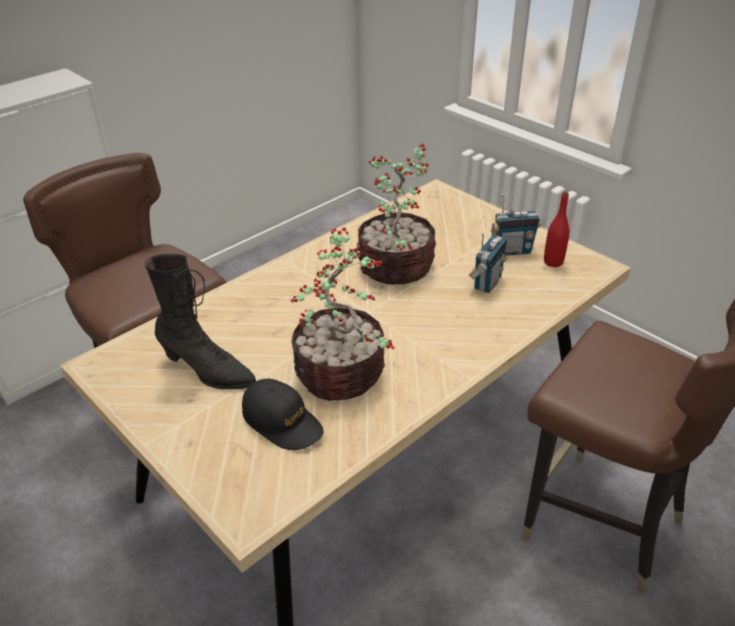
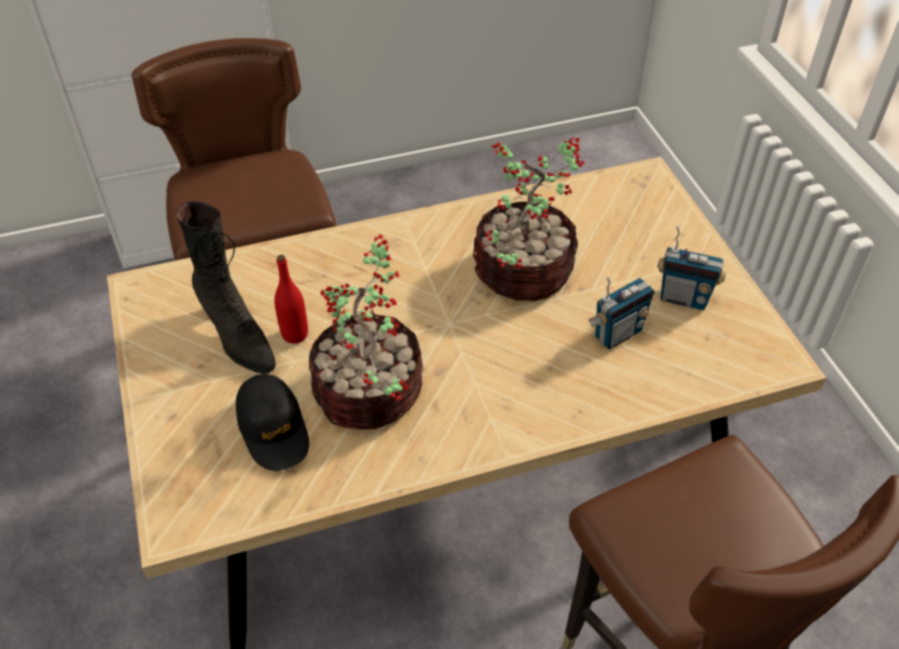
camera: 25 degrees right, 10 degrees up
(553, 262) = (725, 333): red bottle -> red bottle (295, 334)

